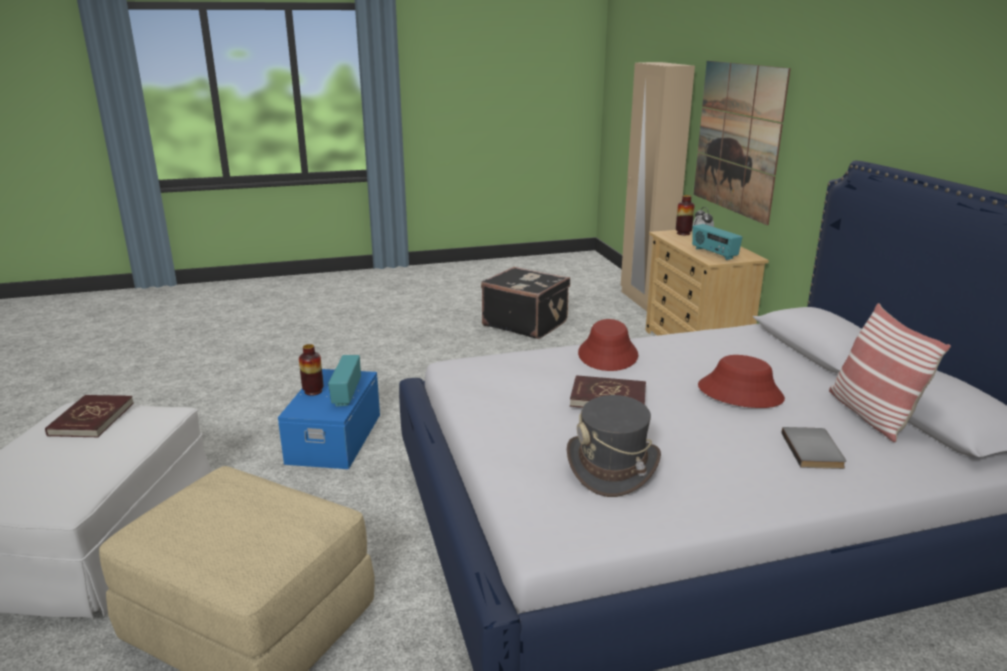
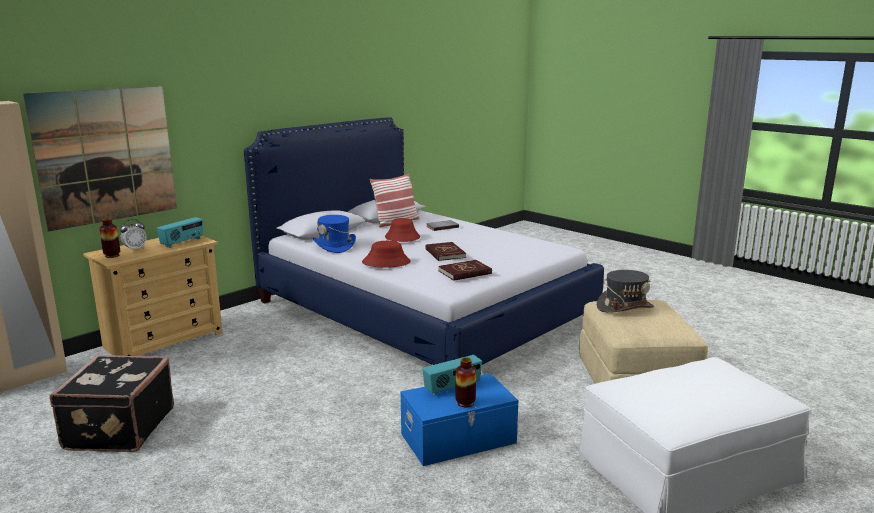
camera: 120 degrees left, 5 degrees down
(91, 419) = (668, 401): red book -> red book (465, 272)
(612, 467) = (504, 247): grey hat -> grey hat (625, 307)
(720, 342) = (334, 246): none -> blue hat

